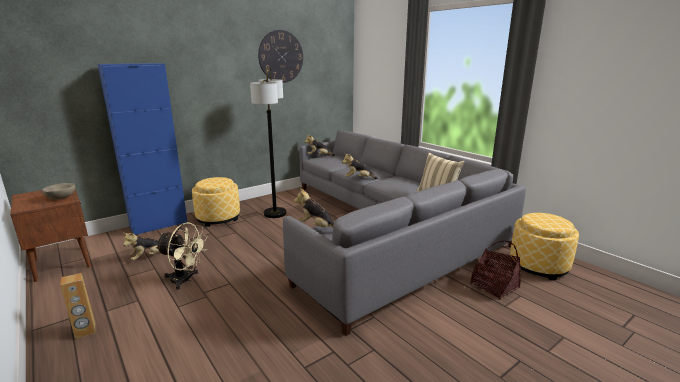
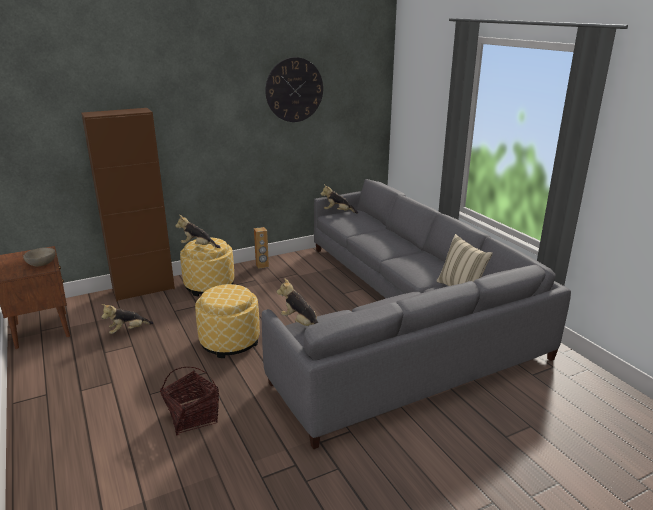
camera: 10 degrees right, 5 degrees up
(85, 331) = (60, 411): brown speaker -> brown speaker (262, 265)
(159, 225) = (143, 289): blue cabinet -> brown cabinet
(185, 280) = (162, 363): beige fan -> none
(275, 213) = (275, 284): floor lamp -> none
(358, 179) = (375, 253): plush toy -> plush toy (198, 246)
(494, 286) = (504, 410): basket -> basket (192, 417)
(538, 265) = (573, 389): ottoman -> ottoman (230, 341)

